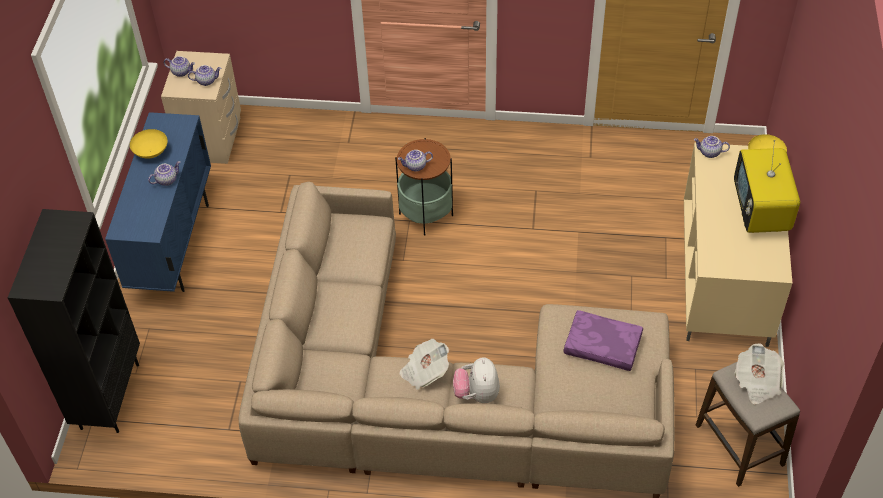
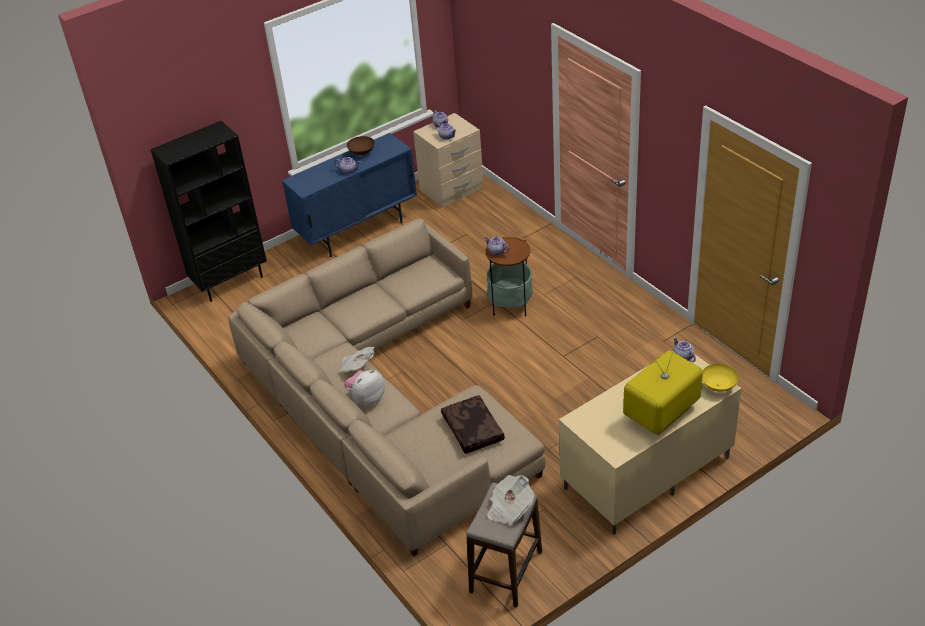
camera: 50 degrees right, 10 degrees down
(151, 152) = (361, 153): yellow bowl -> brown bowl
(601, 346) = (471, 430): purple pillow -> brown pillow

